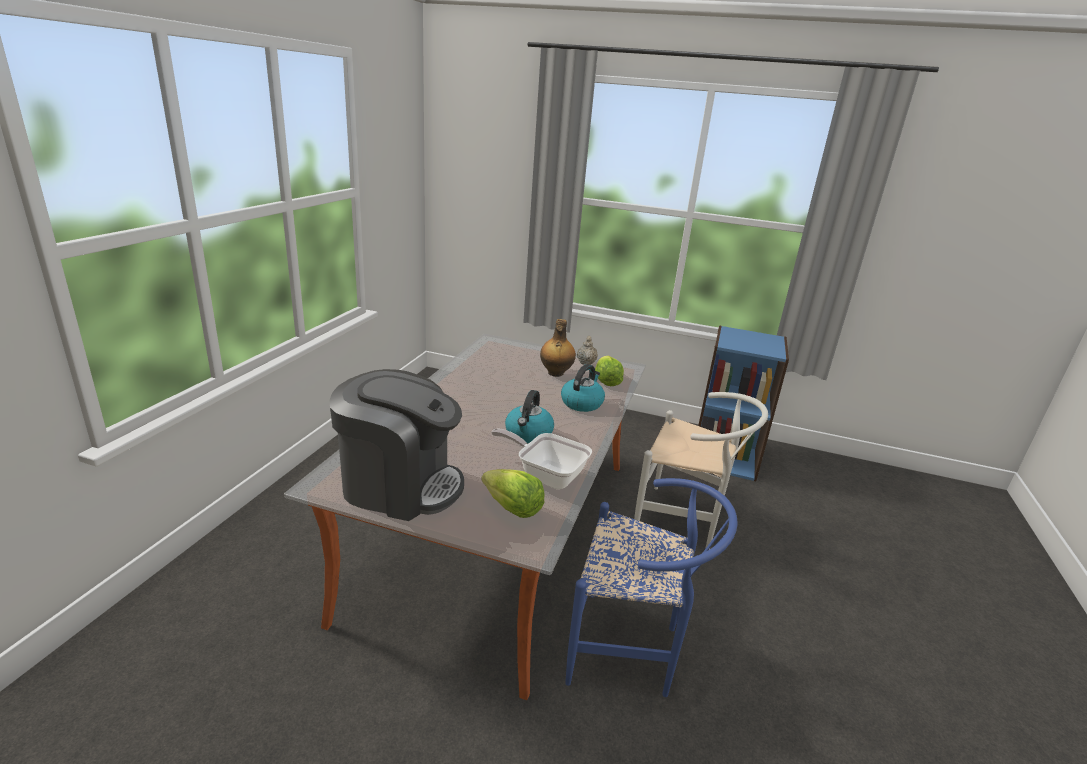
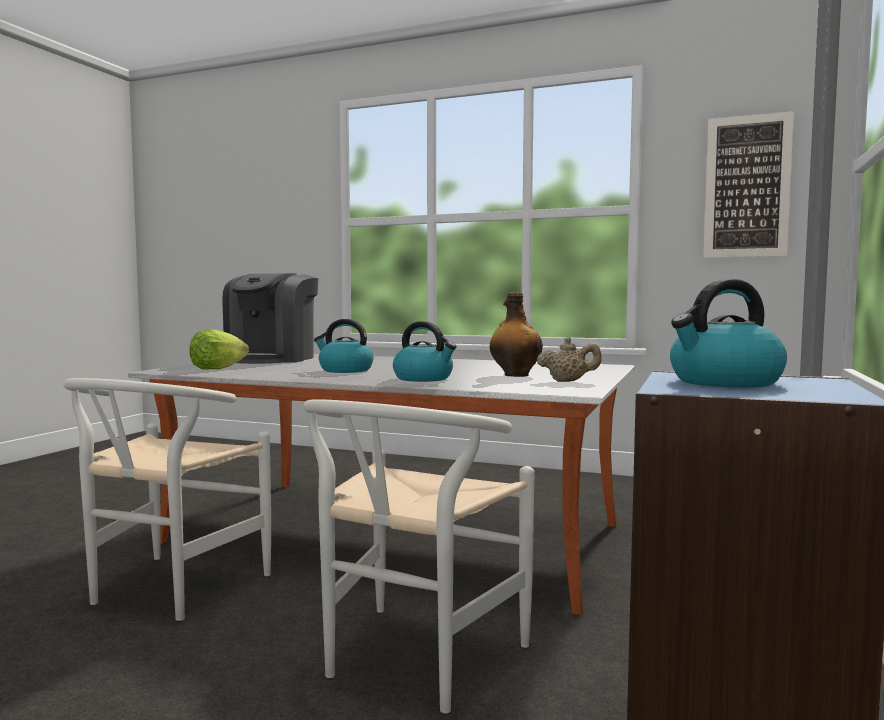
camera: 95 degrees right, 20 degrees down
(403, 168) = (747, 186): none -> picture
(546, 475) = (262, 372): frying pan -> none
(606, 380) = (505, 384): lettuce -> none
(633, 650) = (168, 591): blue chair -> white chair
(749, 343) = (724, 382): none -> kettle

